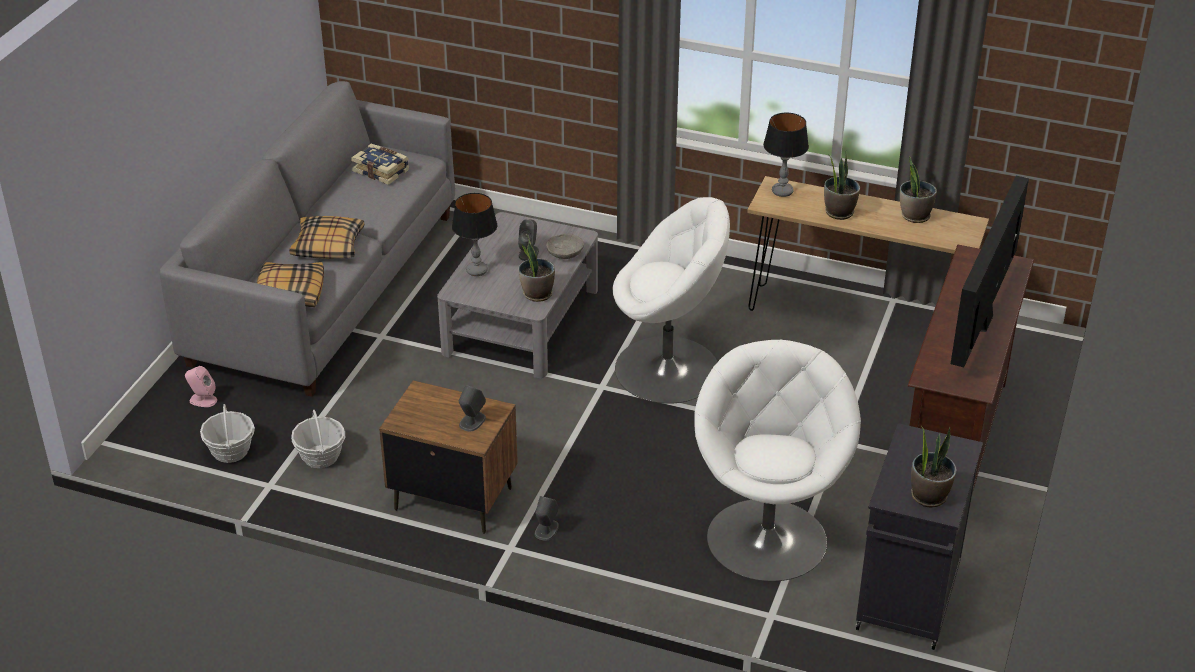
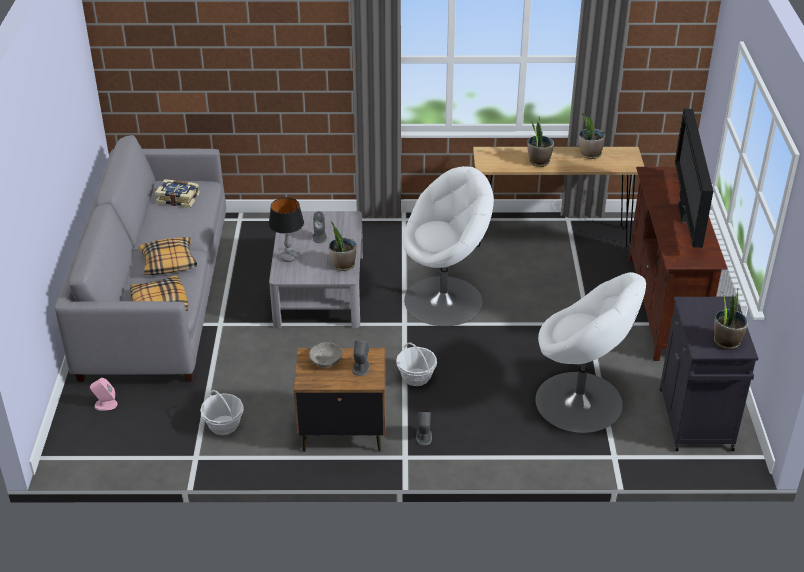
camera: 20 degrees left, 0 degrees up
(230, 451) = (150, 438): basket -> basket (416, 377)
(565, 254) = (346, 232): grey bowl -> grey bowl (326, 361)
(767, 538) = (580, 402): white armchair -> white armchair turned 135 degrees clockwise
(782, 192) = (492, 155): table lamp -> none

